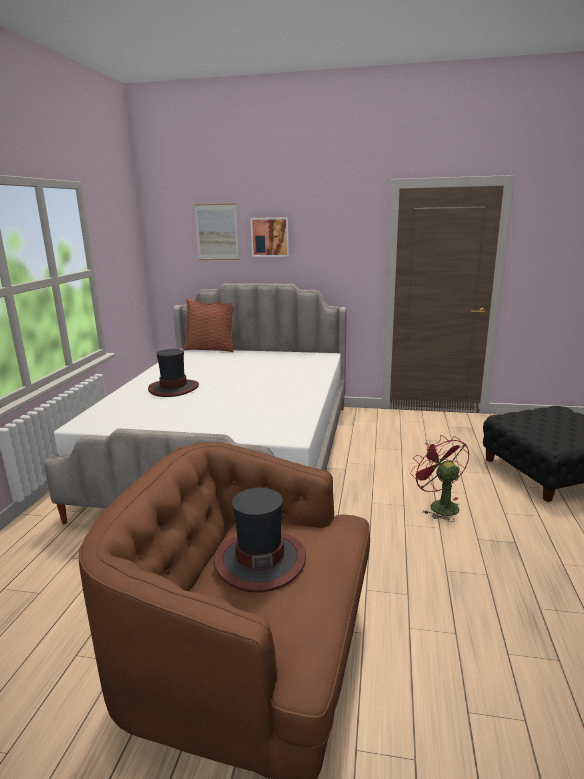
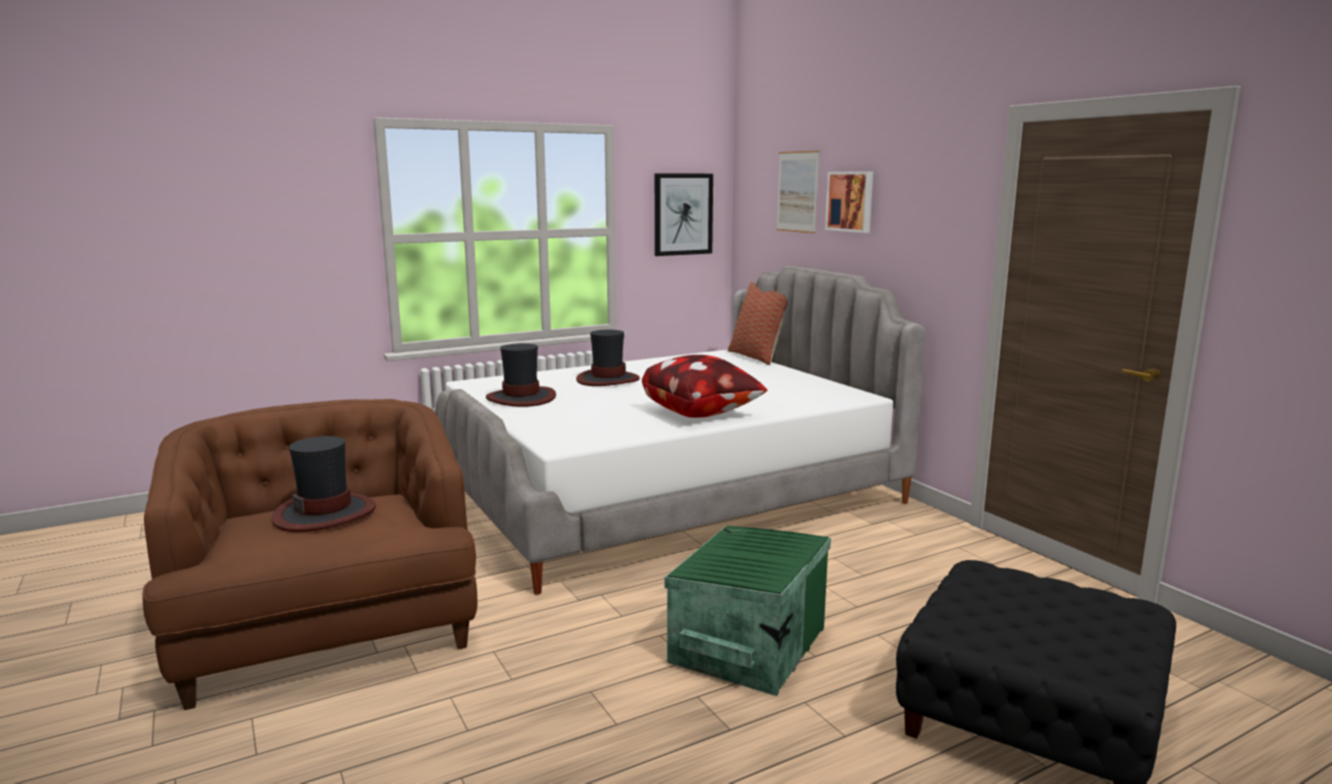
camera: 50 degrees right, 5 degrees down
(123, 254) = (683, 214): none -> picture
(161, 419) = (521, 398): none -> hat
(292, 388) = (701, 413): none -> pillow
(439, 505) = (745, 645): red fan -> green storage box

